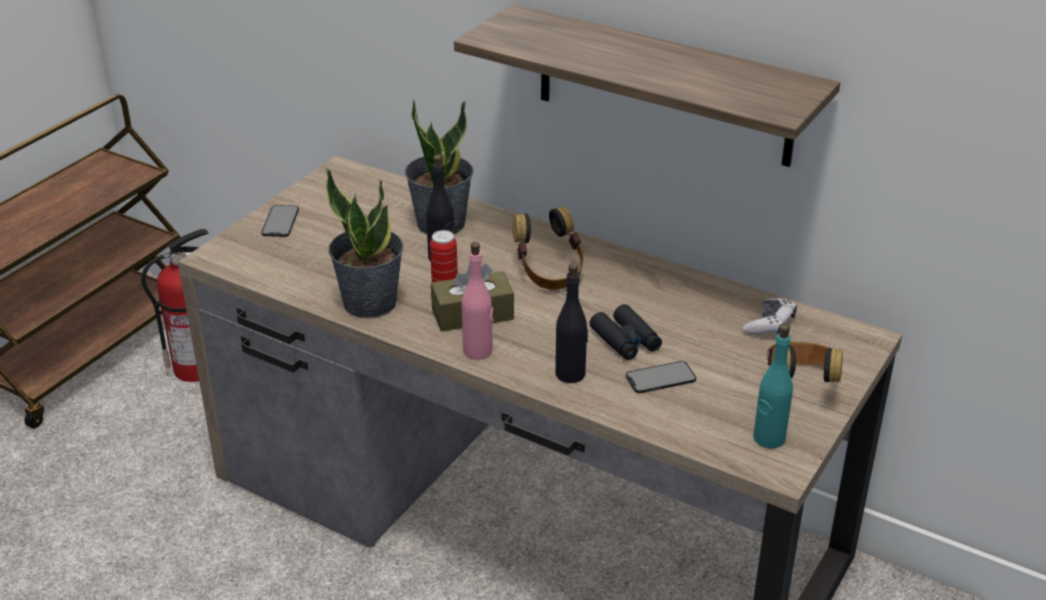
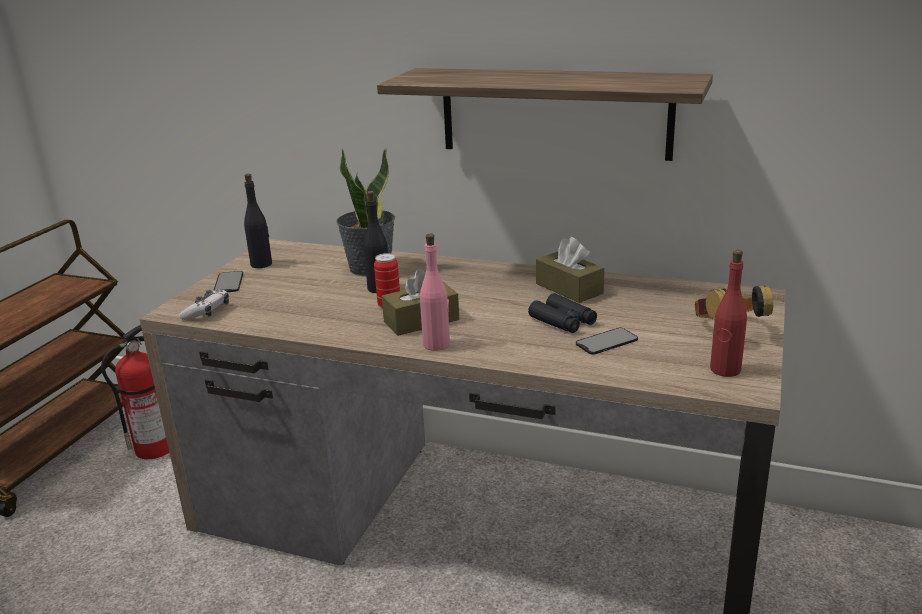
camera: 10 degrees left, 10 degrees down
(370, 302) = (326, 324): potted plant -> none
(549, 273) = (476, 287): headphones -> none
(571, 374) = (527, 349): black bottle -> black bottle (261, 264)
(653, 292) = (569, 288): none -> brown tissue box
(768, 438) = (725, 370): turquoise bottle -> red bottle
(770, 325) = (677, 296): game controller -> game controller (207, 312)

